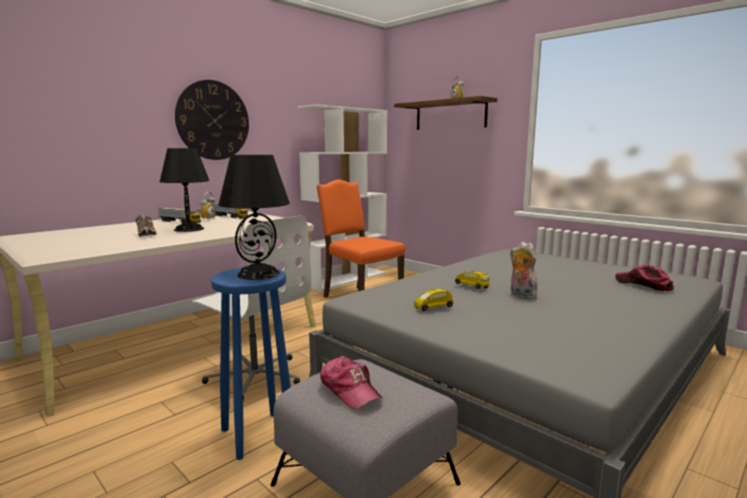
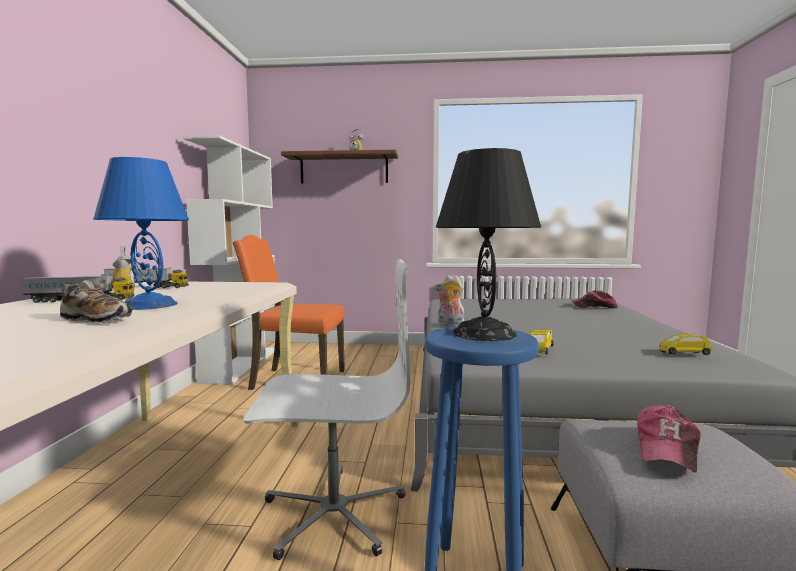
camera: 40 degrees left, 5 degrees down
(188, 229) = (148, 305): black table lamp -> blue table lamp
(213, 120) = (82, 134): wall clock -> none
(350, 390) = (667, 449): cap -> cap turned 105 degrees clockwise
(472, 287) = (512, 328): yellow toy car -> yellow toy car (683, 354)
(520, 295) = (560, 327): plush toy -> plush toy (450, 325)

